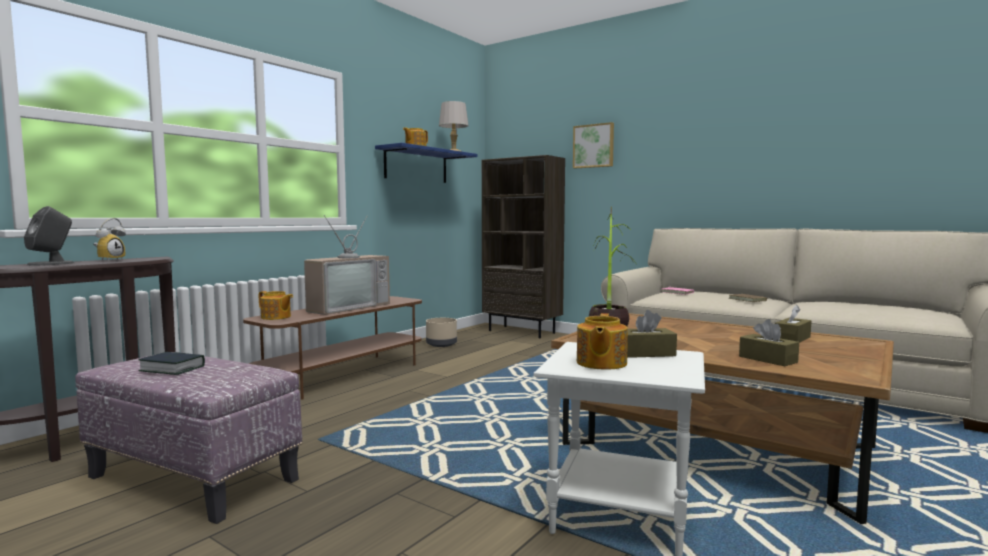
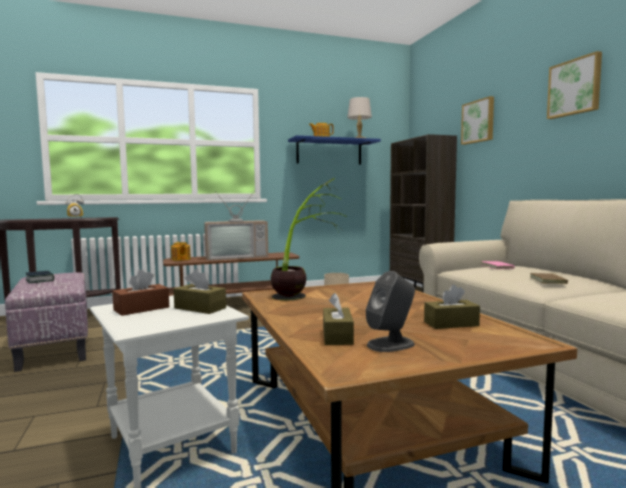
camera: 35 degrees right, 0 degrees up
(51, 264) = (43, 219): grey speaker -> grey speaker (391, 344)
(600, 363) = (141, 309): teapot -> brown tissue box
(707, 127) = (575, 87): none -> picture

